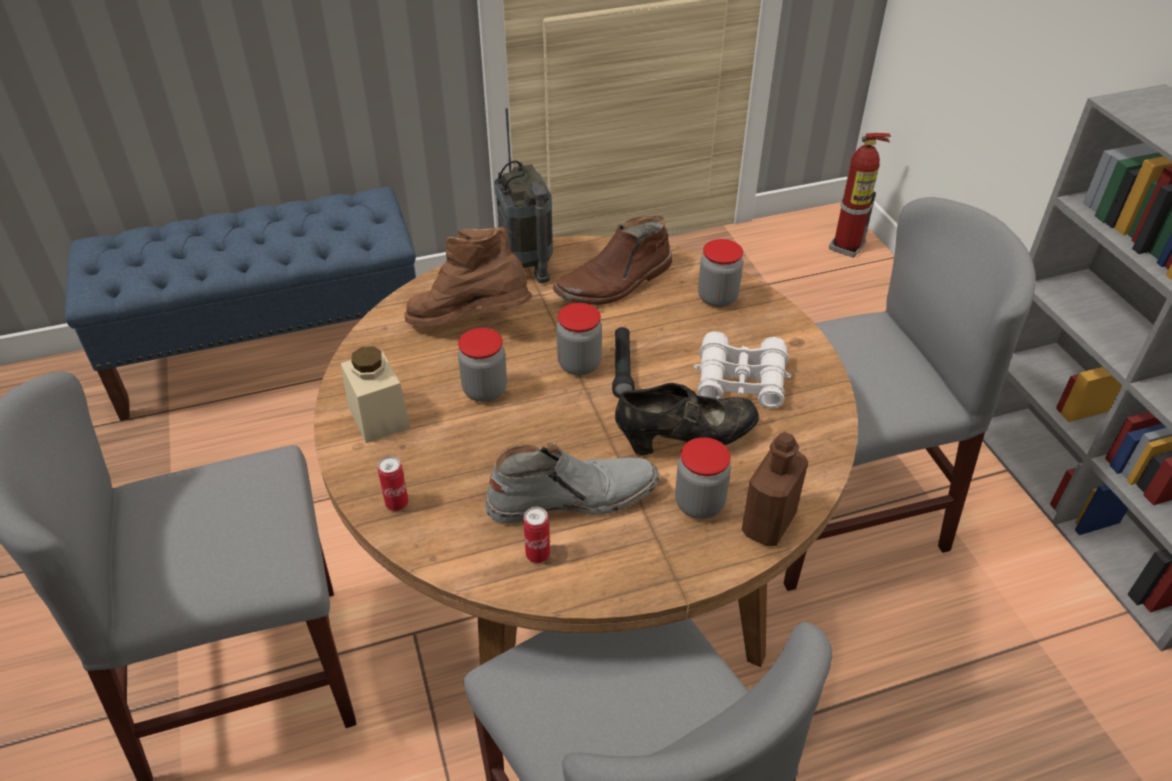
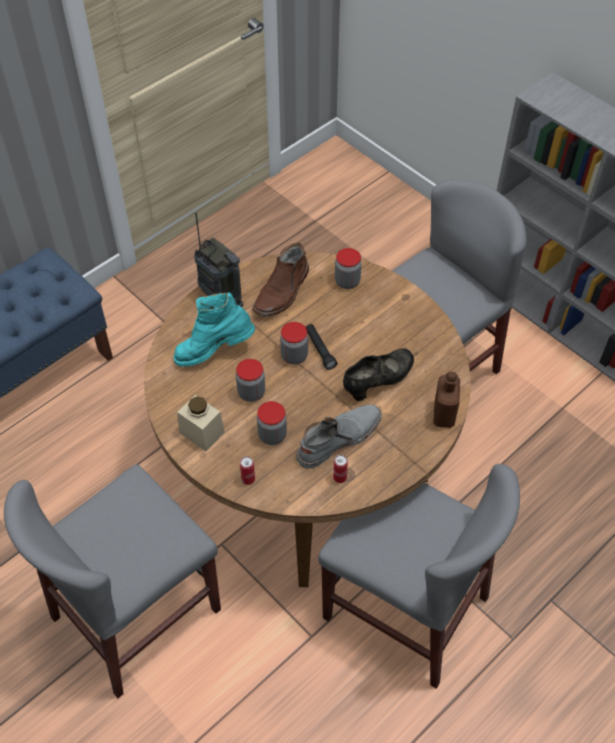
camera: 25 degrees left, 10 degrees up
(470, 324) = (214, 351): brown boot -> turquoise boot
(699, 504) = (404, 417): jar -> jar (272, 435)
(741, 380) = (388, 334): white binoculars -> none
(847, 247) = (354, 173): fire extinguisher -> none

